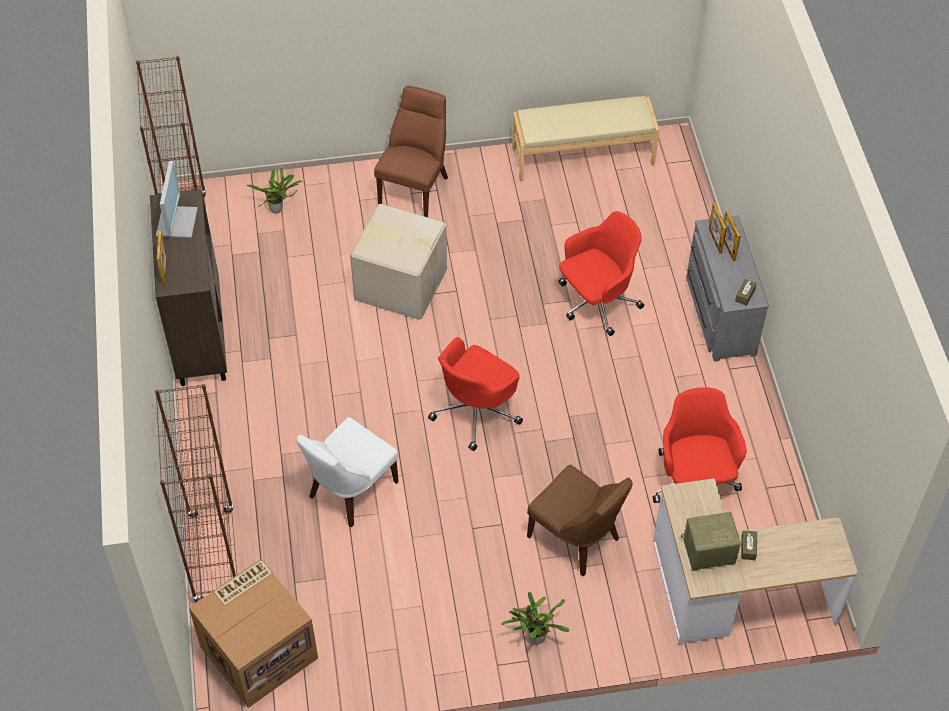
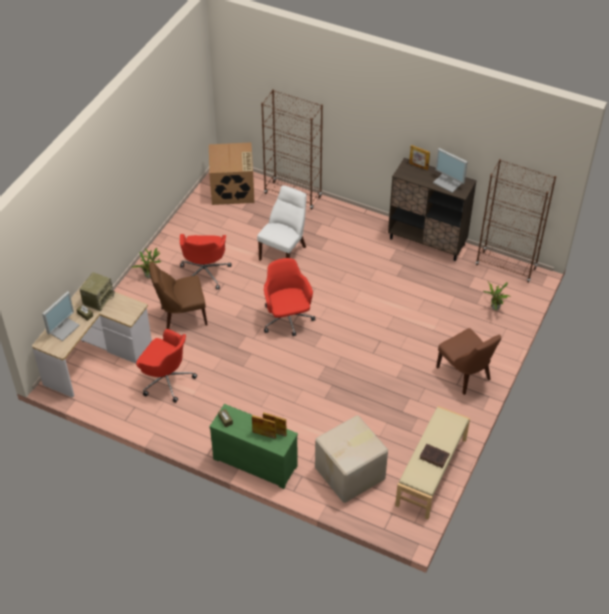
camera: 125 degrees right, 5 degrees down
(350, 491) = (284, 252): white chair -> white chair turned 45 degrees clockwise
(400, 283) = (398, 332): cardboard box -> cardboard box (351, 473)
(597, 112) = (435, 457): none -> brown book
(597, 303) = (312, 409): red office chair -> red office chair (205, 272)
(718, 314) = (256, 461): grey dresser -> green dresser
(794, 558) = (62, 327): none -> monitor

